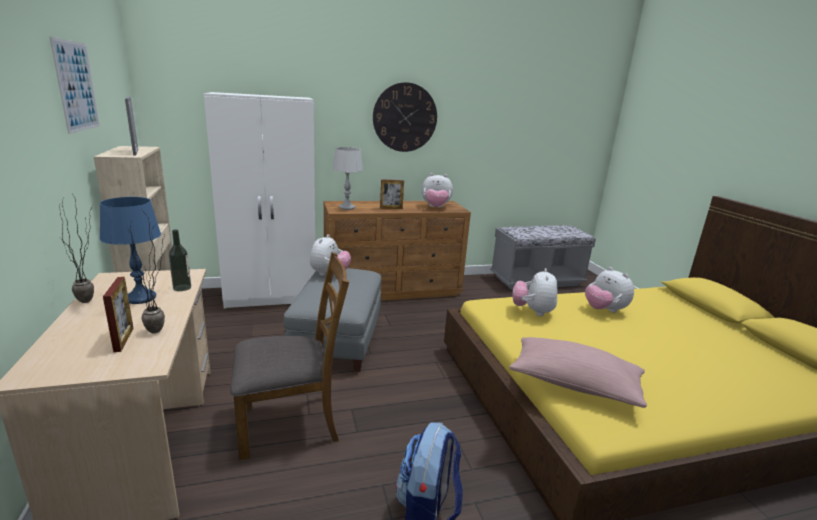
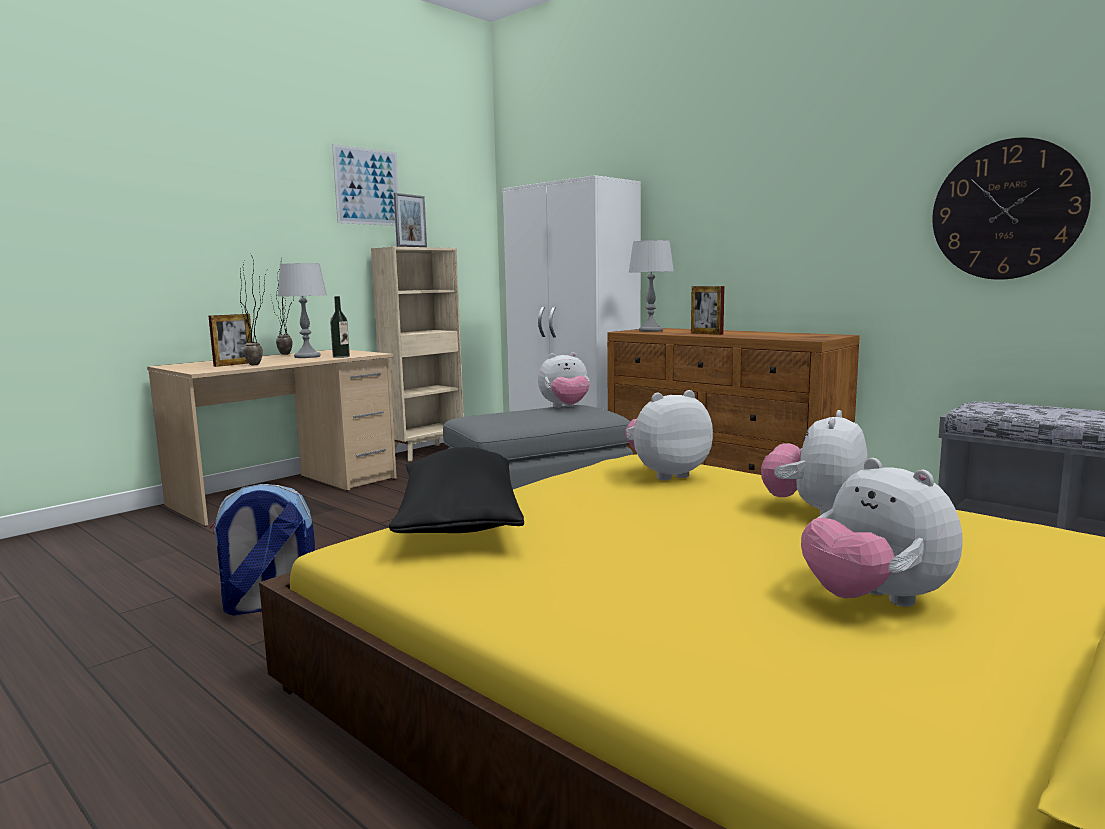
camera: 60 degrees right, 10 degrees down
(141, 298) = (307, 356): blue table lamp -> grey table lamp
(290, 423) = (356, 521): brown chair -> none
(405, 117) = (772, 190): wall clock -> wall clock (1007, 210)
(435, 207) = (781, 336): plush toy -> plush toy (874, 601)
(573, 384) = (459, 522): pink pillow -> black pillow

